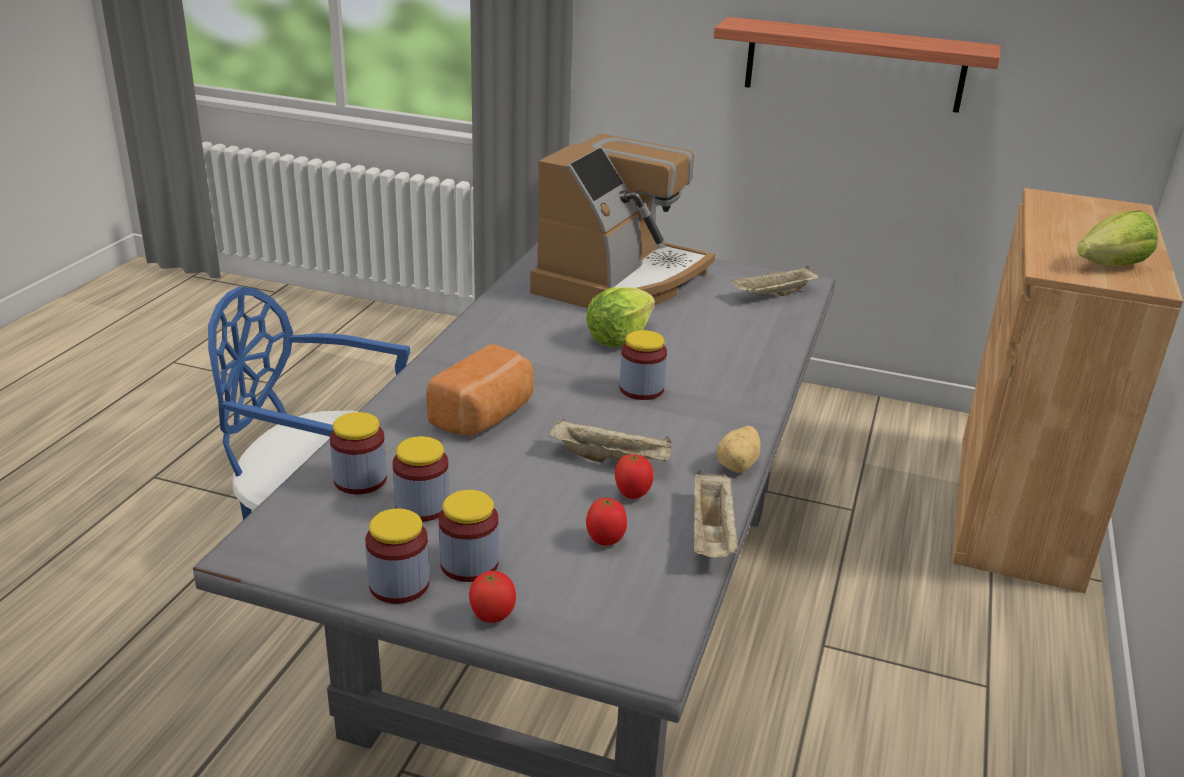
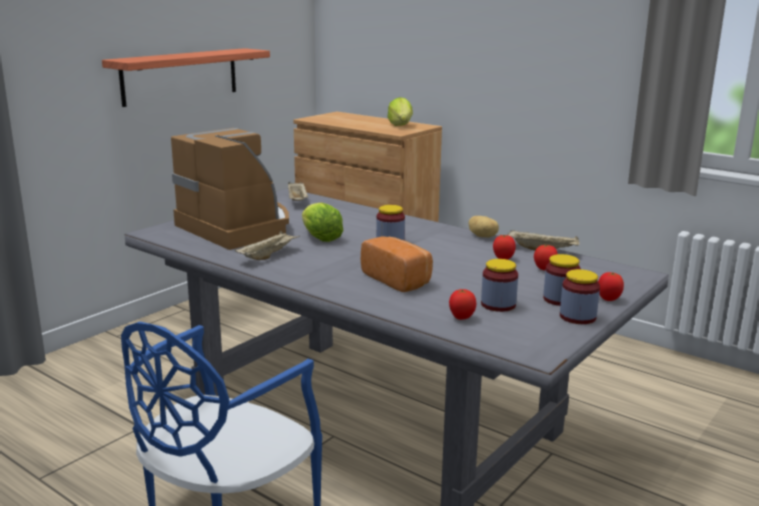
camera: 70 degrees left, 10 degrees down
(360, 480) = (461, 318): jar -> tomato
(612, 459) = (465, 258): beige tray -> beige tray (268, 256)

